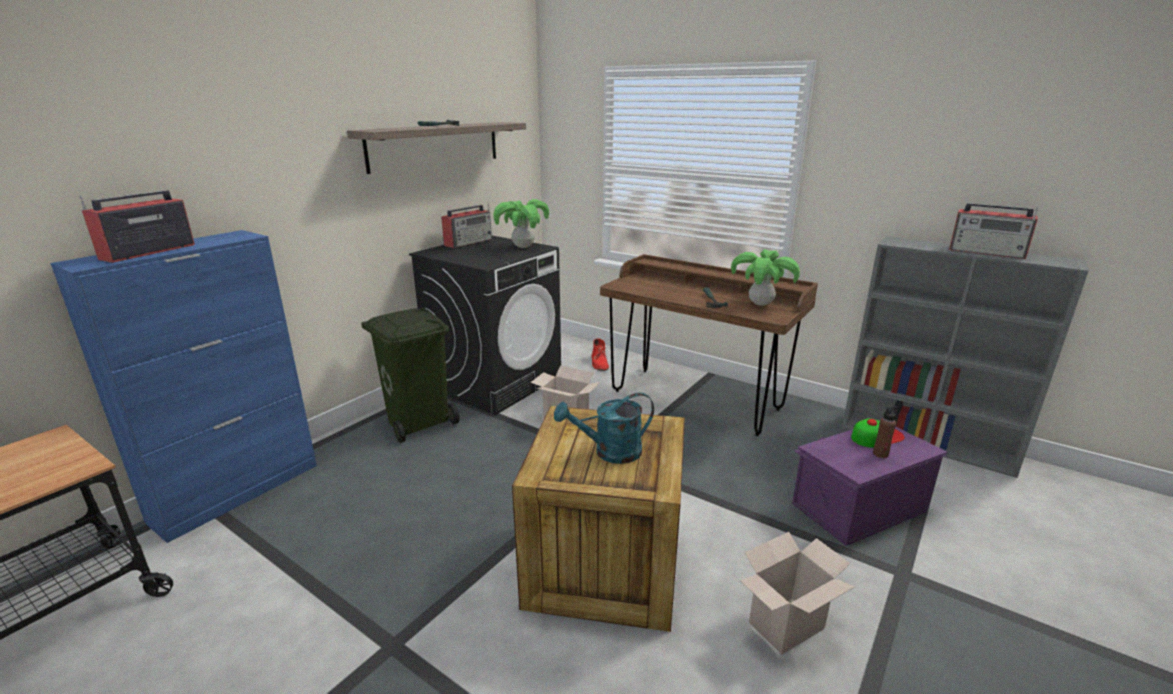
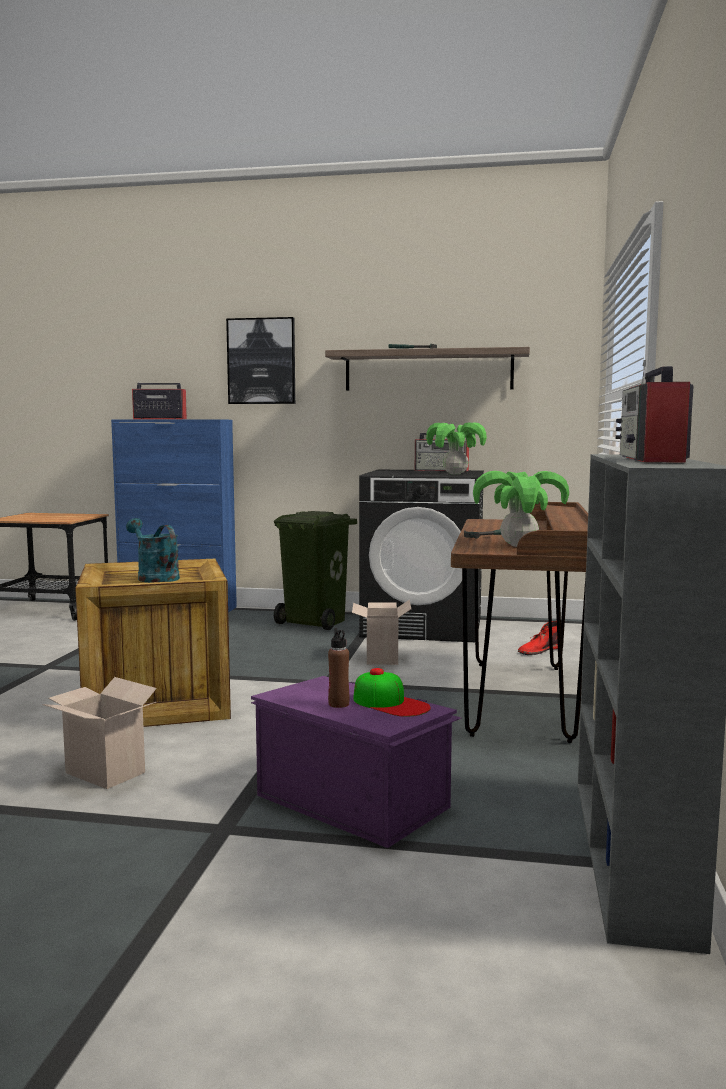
camera: 65 degrees right, 15 degrees down
(262, 145) = (261, 361): none -> picture

